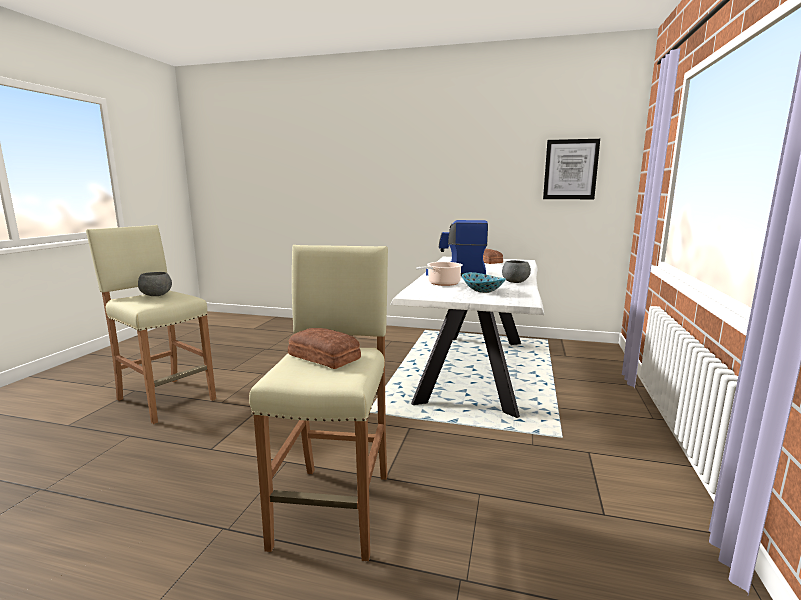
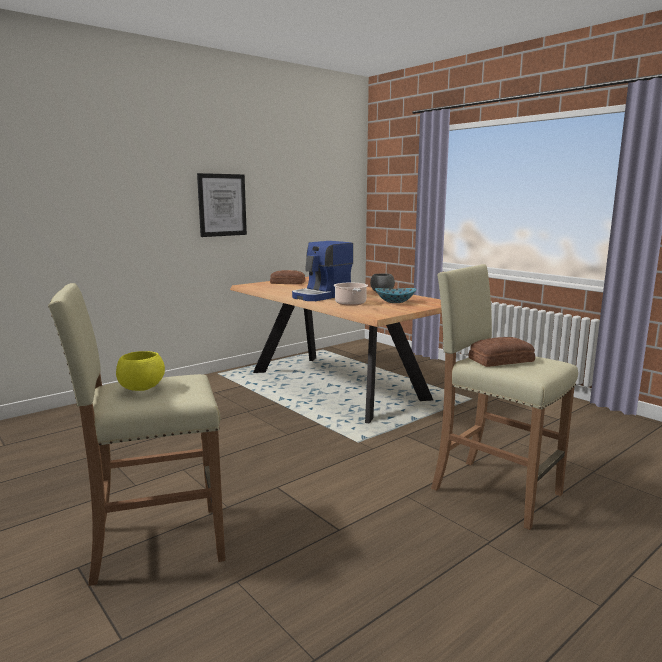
camera: 55 degrees left, 0 degrees up
(156, 295) = (142, 389): grey bowl -> yellow bowl
(474, 369) = (336, 385): white dining table -> brown dining table
(570, 169) = (325, 190): picture -> picture (222, 205)

